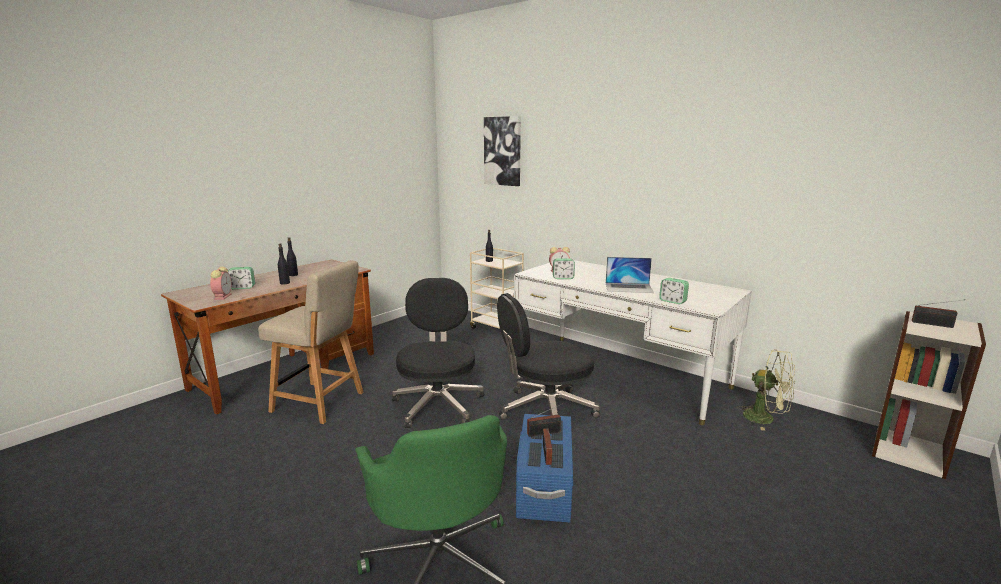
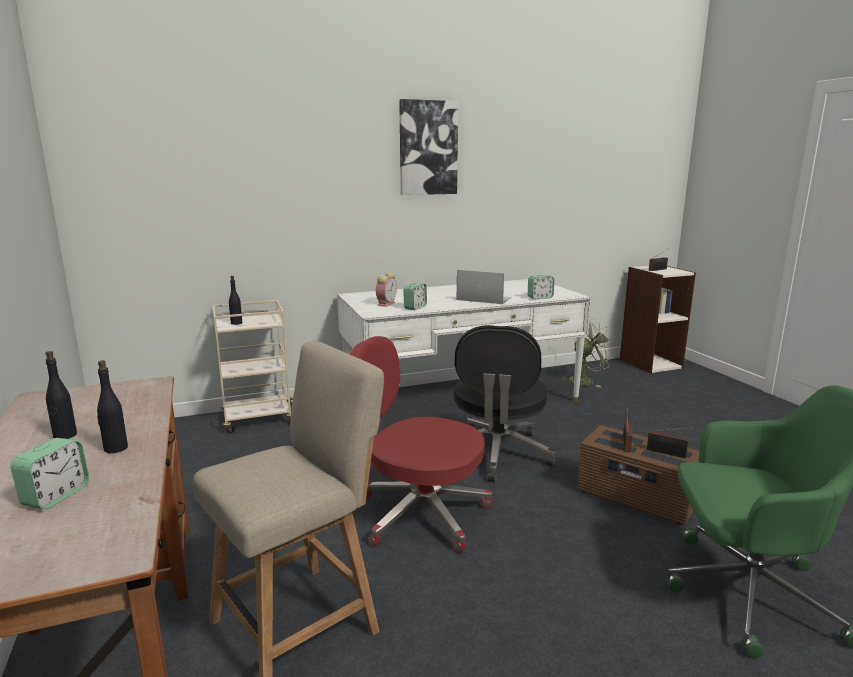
camera: 60 degrees left, 0 degrees up
(223, 296) = (91, 524): alarm clock -> none
(438, 404) = (419, 513): black office chair -> red office chair
(503, 151) = (214, 155): picture -> picture (428, 148)
(544, 487) = (636, 498): blue storage box -> brown storage box
(629, 287) = (483, 298): laptop -> laptop turned 105 degrees counterclockwise

